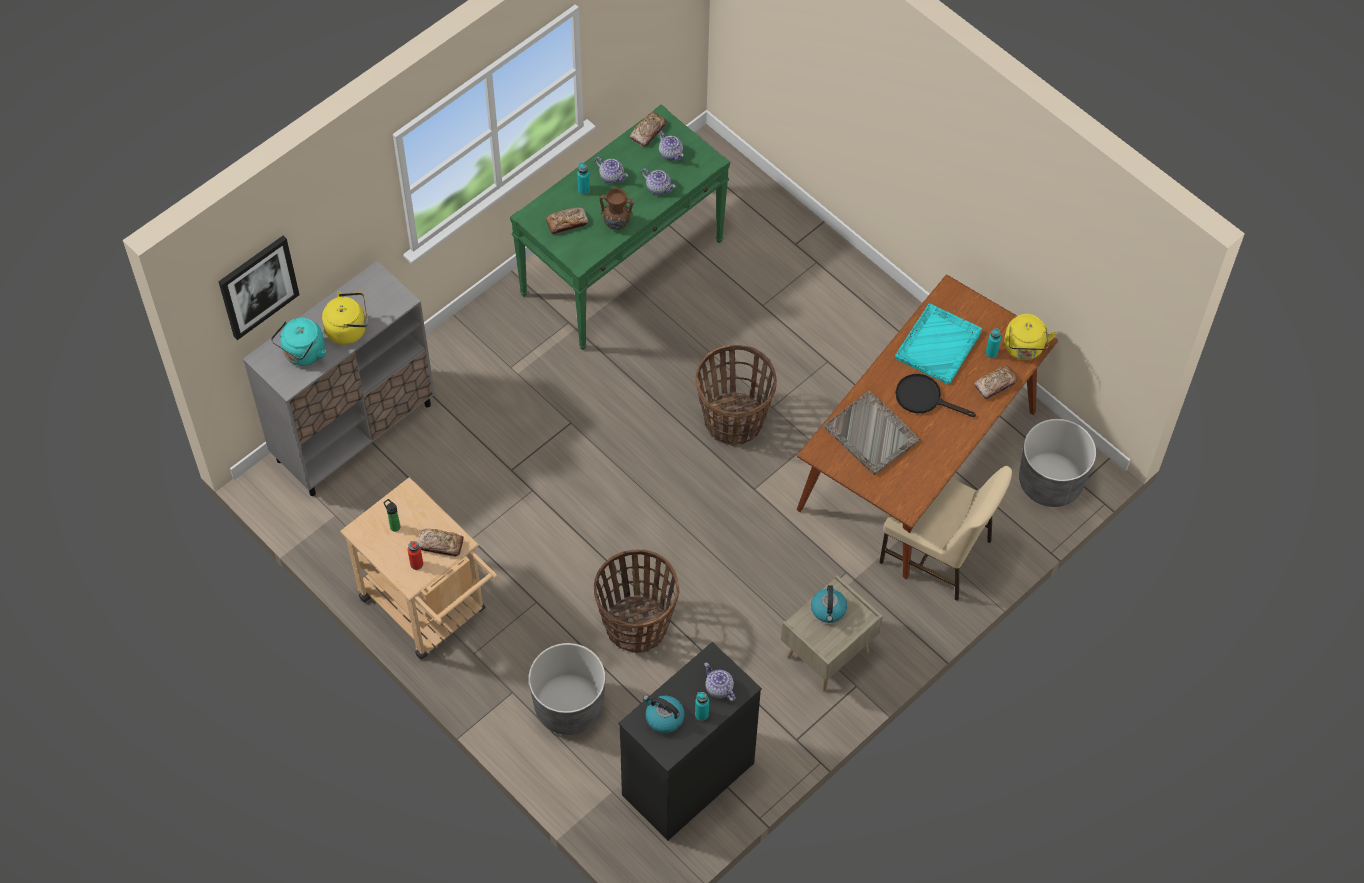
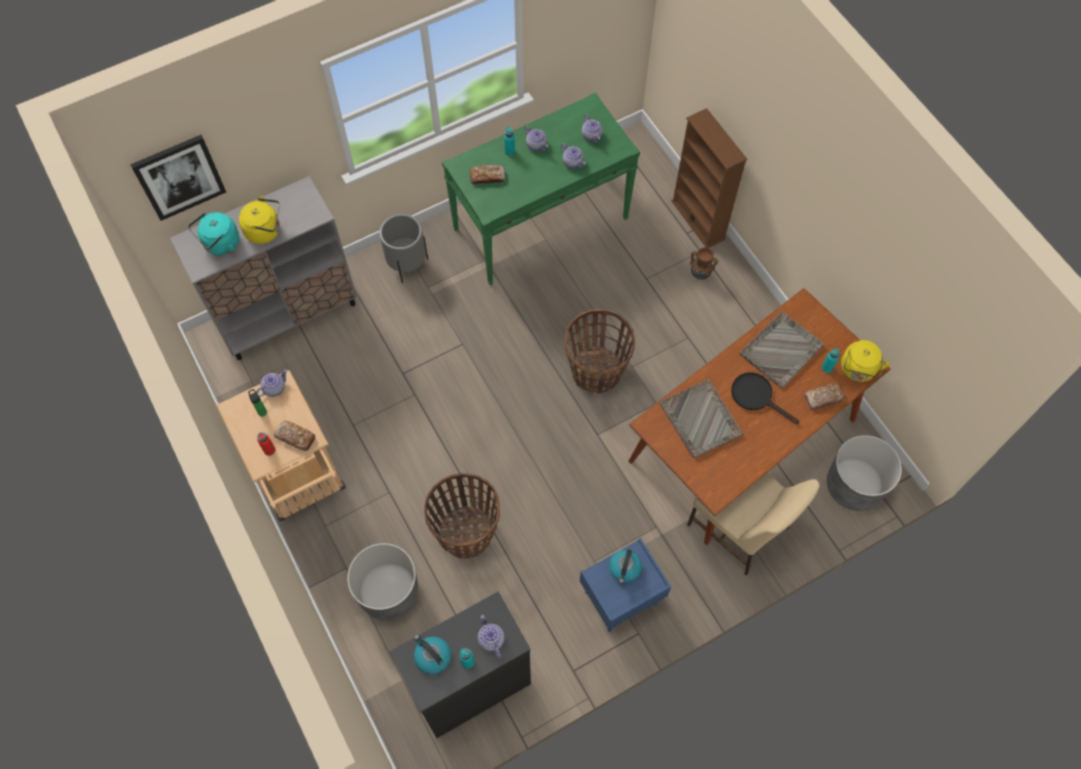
camera: 15 degrees right, 5 degrees up
(400, 499) = (274, 388): none -> teapot
(478, 347) = (407, 265): none -> grey planter
(617, 224) = (529, 186): brown vase -> brown vase (700, 274)
(648, 132) = (578, 113): bread -> none
(804, 226) = (698, 220): none -> brown bookcase
(827, 655) = (620, 599): beige nightstand -> blue nightstand
(939, 344) = (781, 350): turquoise tray -> grey tray

